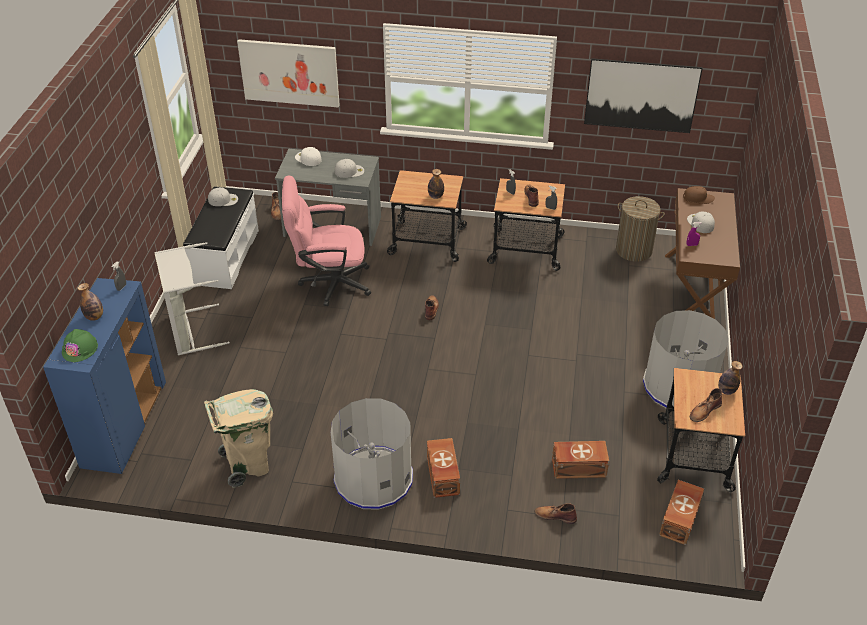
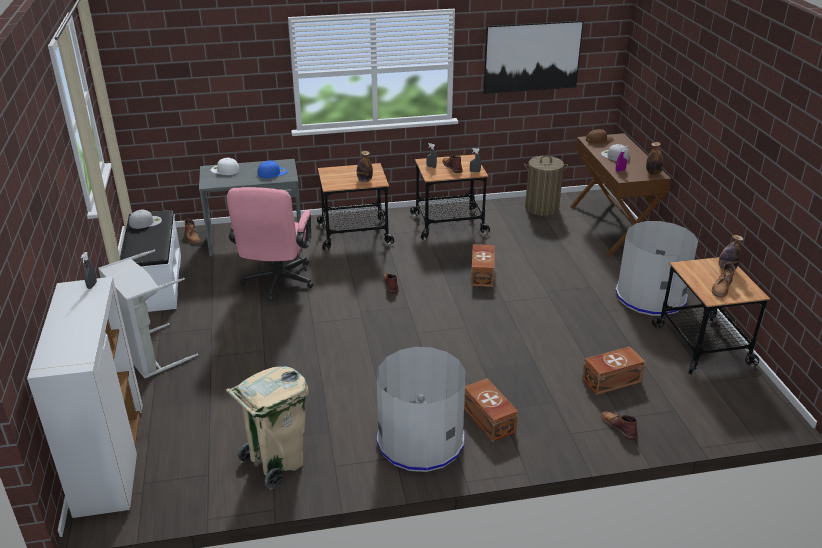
camera: 20 degrees left, 10 degrees down
(80, 349) = (68, 350): green hard hat -> none
(94, 317) = (72, 317): bottle -> bottle (653, 173)
(124, 425) = (110, 459): blue cabinet -> white cabinet
(289, 72) = (193, 85): picture -> none
(329, 283) = (277, 284): pink office chair -> pink office chair turned 60 degrees counterclockwise
(349, 171) = (272, 172): white cap -> blue cap
(555, 515) = (618, 426): brown boot -> brown boot turned 60 degrees clockwise
(680, 519) = (730, 399): brown storage box -> brown storage box (483, 274)

